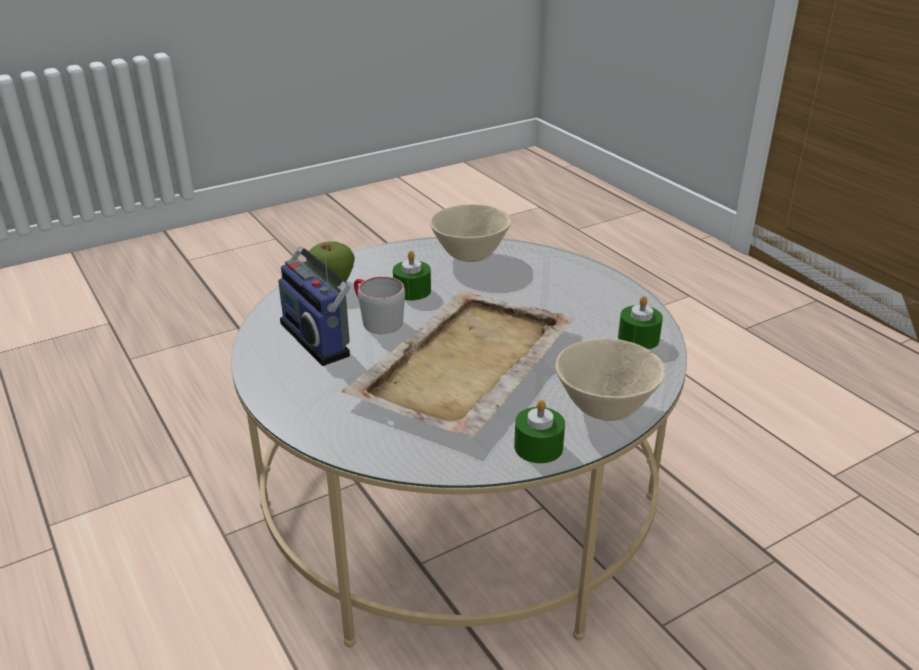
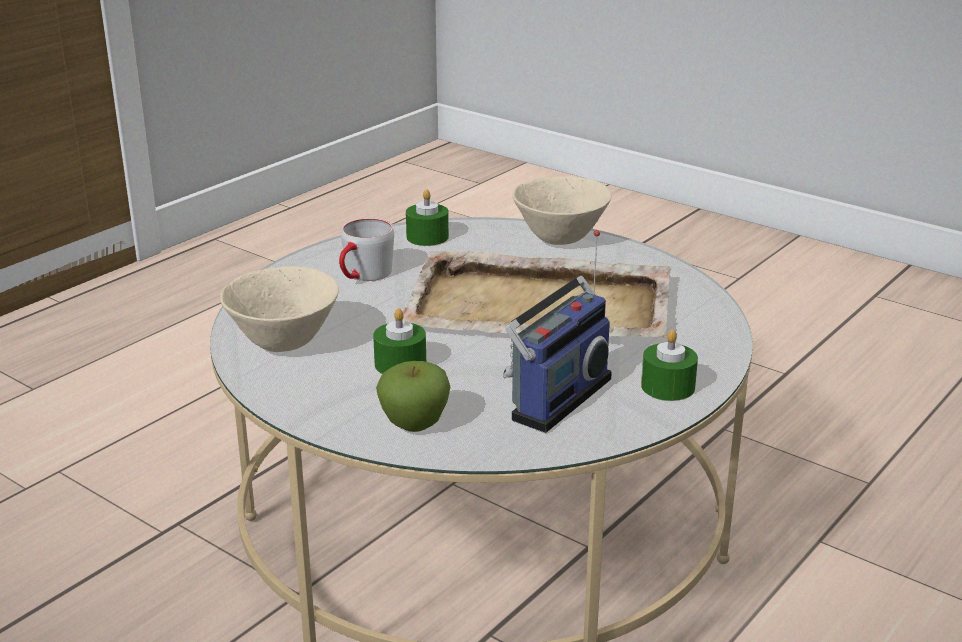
camera: 110 degrees left, 5 degrees down
(376, 320) = (488, 371): grey mug -> grey mug (363, 276)
(538, 447) = (636, 258): green candle -> green candle (668, 386)

